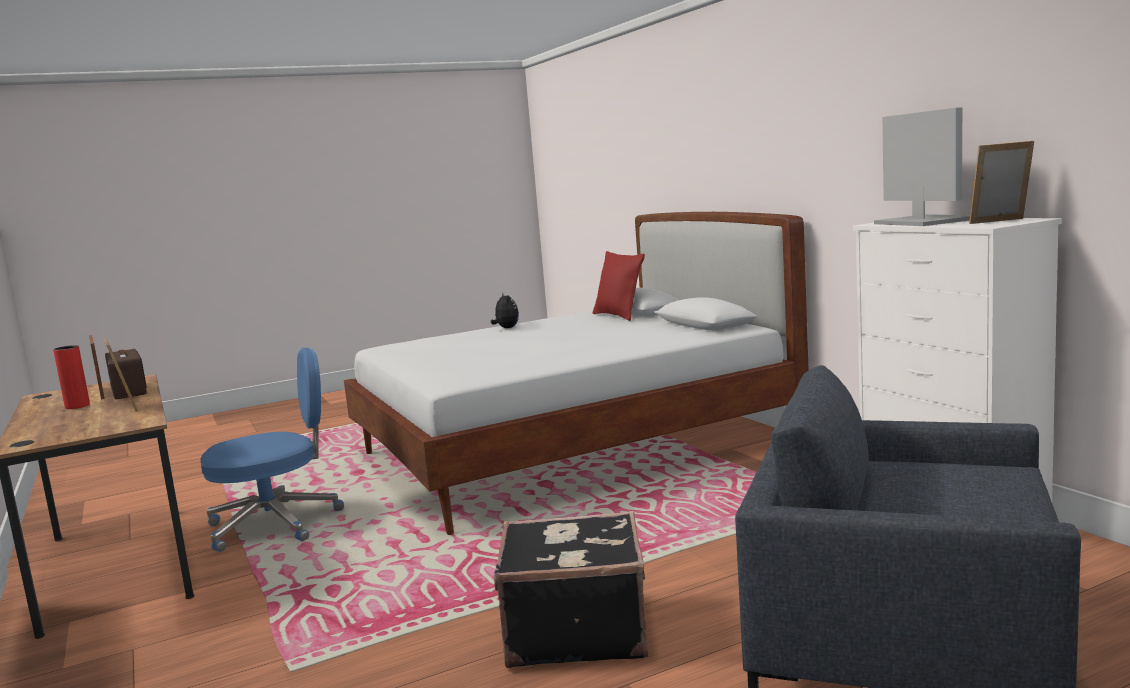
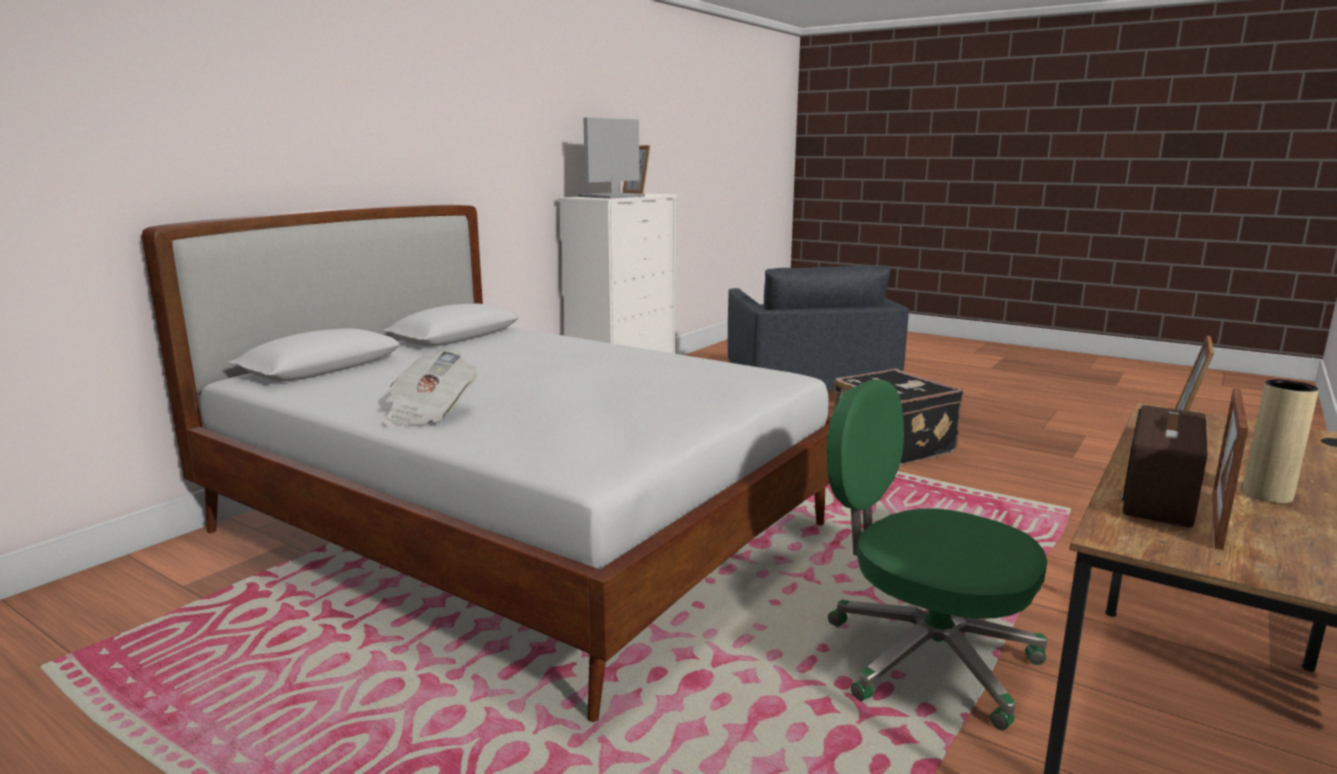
camera: 120 degrees left, 5 degrees up
(77, 406) = (1267, 495): red vase -> beige vase
(277, 523) = (925, 658): blue office chair -> green office chair
(506, 328) = (428, 413): plush toy -> newspaper
(618, 316) = (354, 372): red pillow -> none

